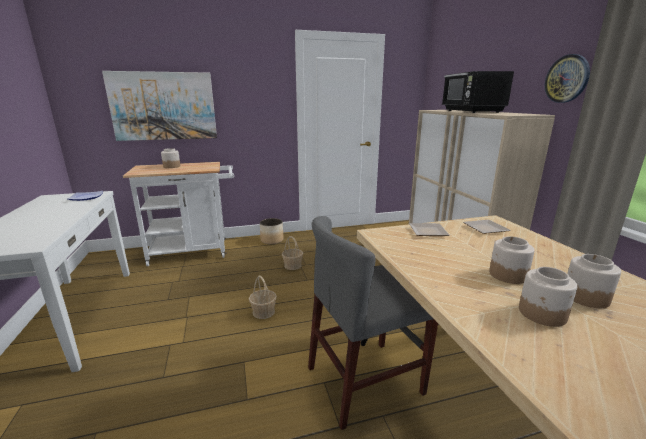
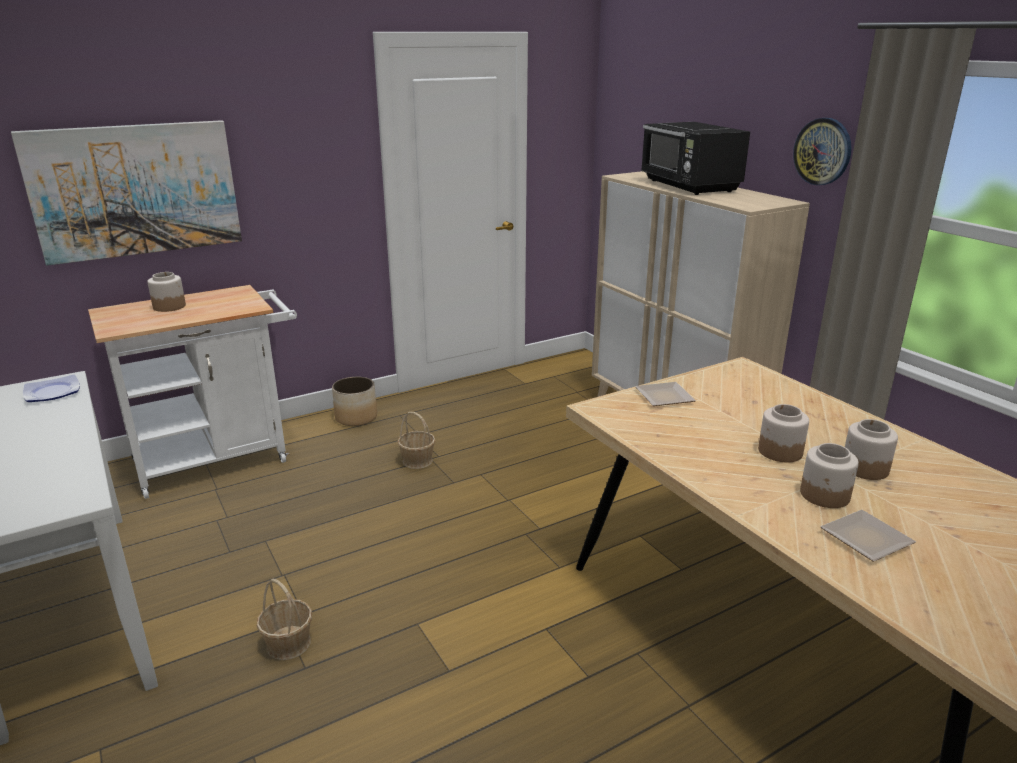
camera: 15 degrees left, 5 degrees up
(263, 312) = (408, 546): basket -> basket (288, 643)
(365, 380) = (599, 615): grey chair -> none
(487, 229) = (738, 383): plate -> plate (869, 539)

